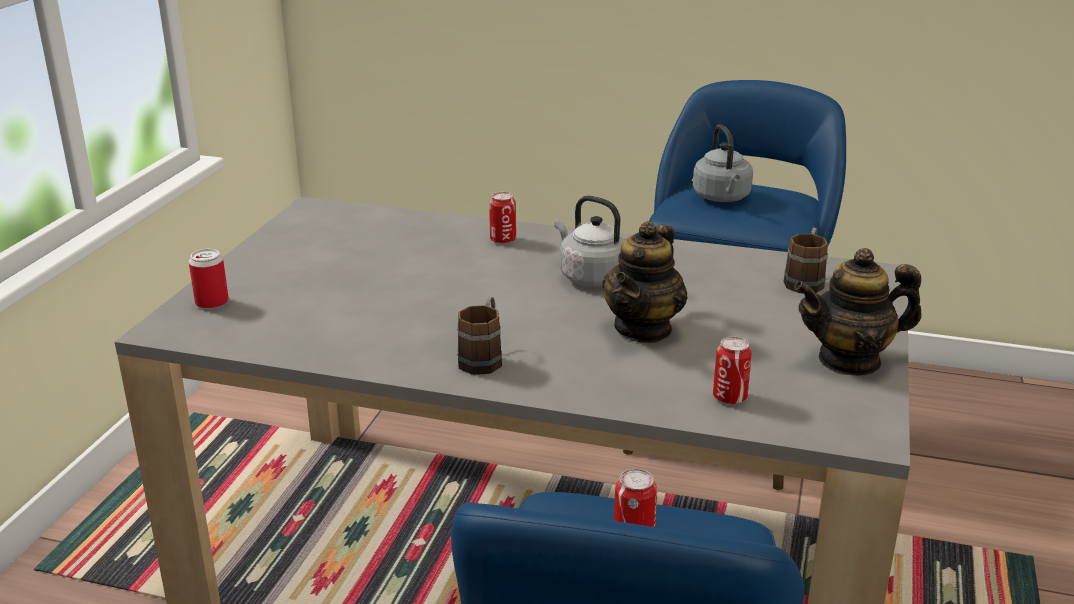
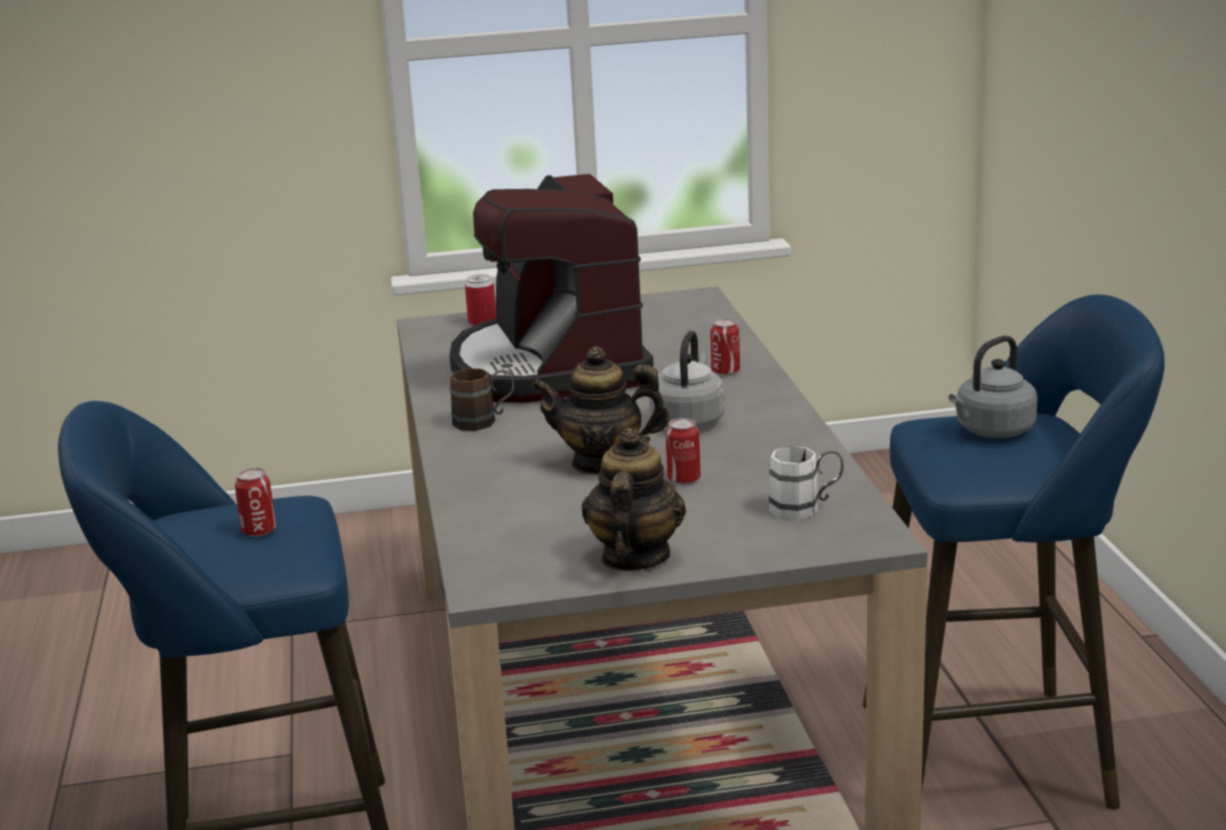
camera: 65 degrees right, 5 degrees down
(388, 300) = (549, 367): none -> coffee machine
(729, 397) = (504, 520): can -> can (684, 479)
(805, 280) = (806, 508): brown mug -> white mug
(850, 360) = (634, 557): teapot -> teapot turned 45 degrees clockwise

